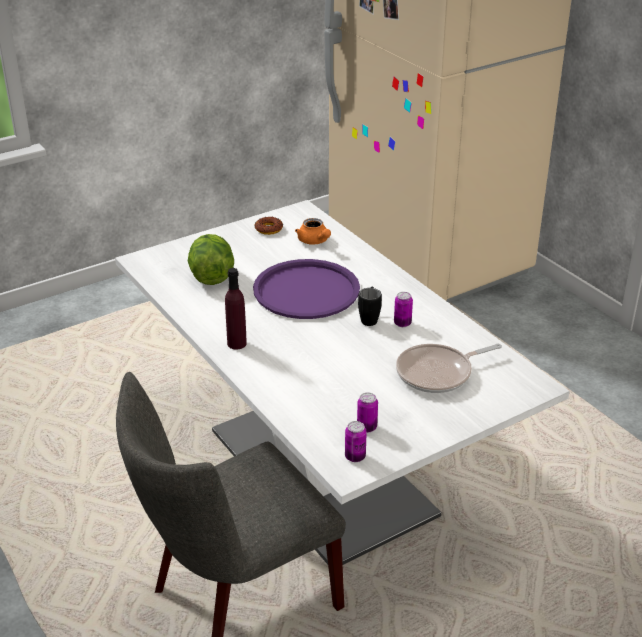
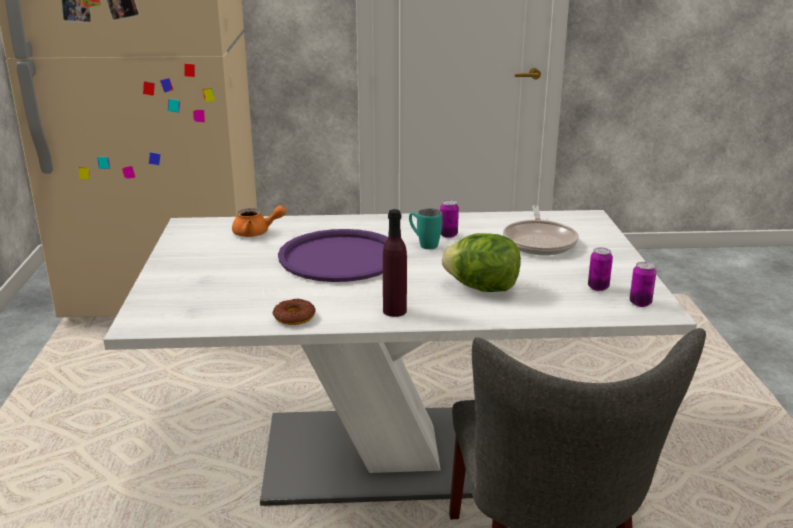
camera: 60 degrees left, 10 degrees down
(211, 277) = (243, 293): lettuce -> lettuce (482, 288)
(269, 229) = (196, 245): donut -> donut (294, 317)
(369, 318) = (424, 244): black mug -> turquoise mug

